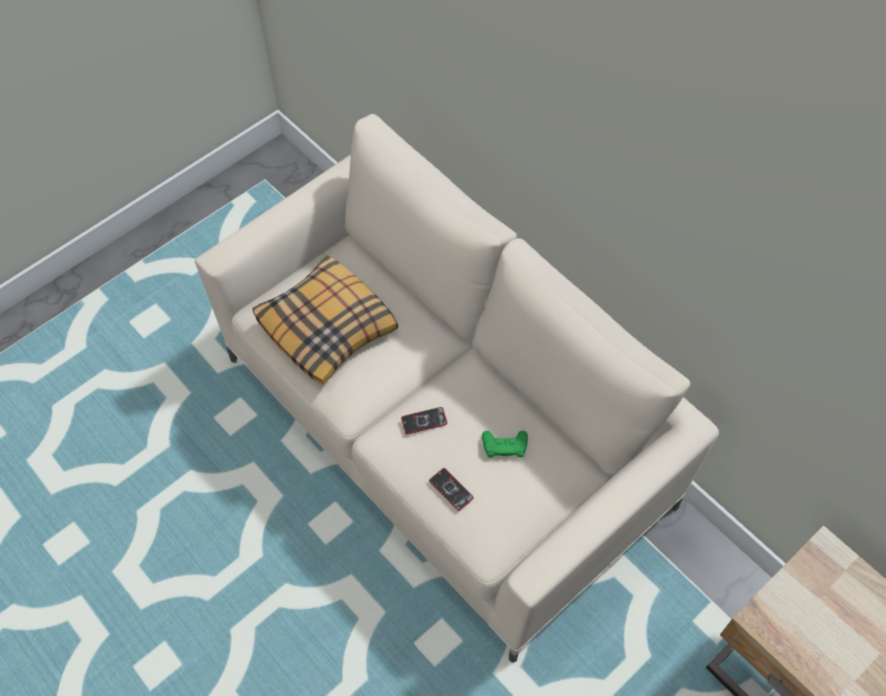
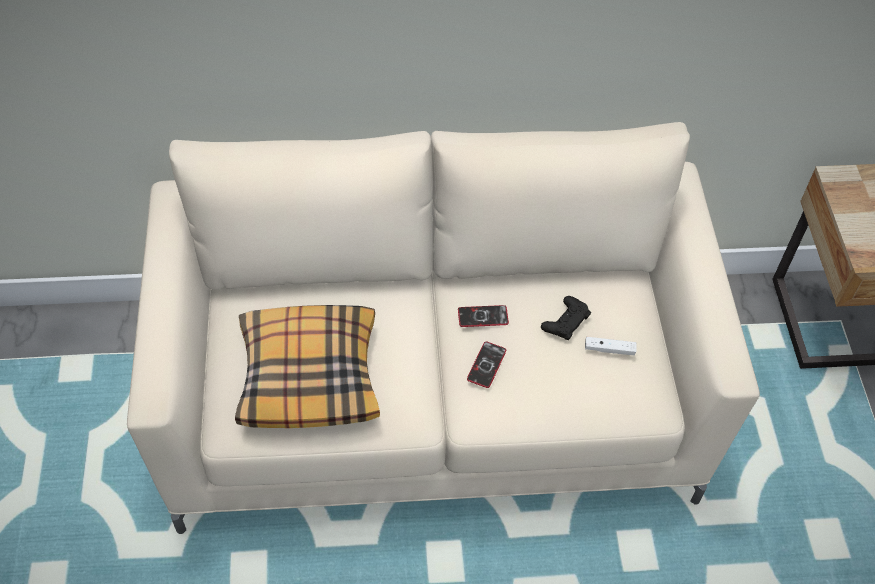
camera: 55 degrees left, 5 degrees down
(451, 489) = (575, 391): phone -> phone (483, 316)
(504, 445) = (565, 321): green game controller -> black game controller
(506, 489) = (609, 349): none -> white game controller

